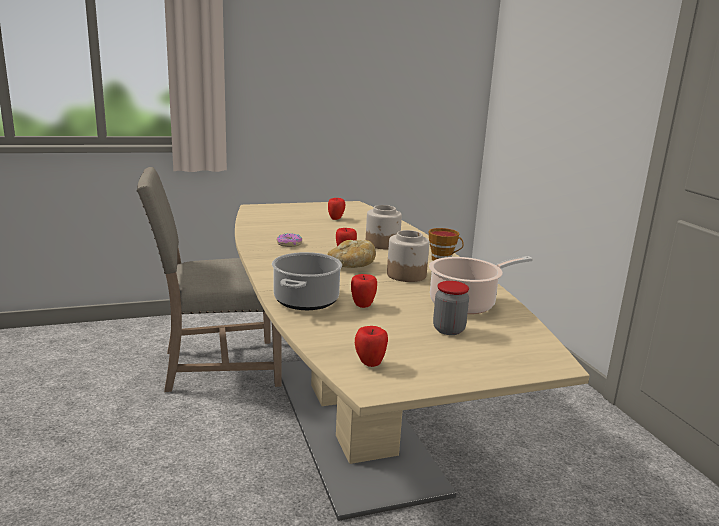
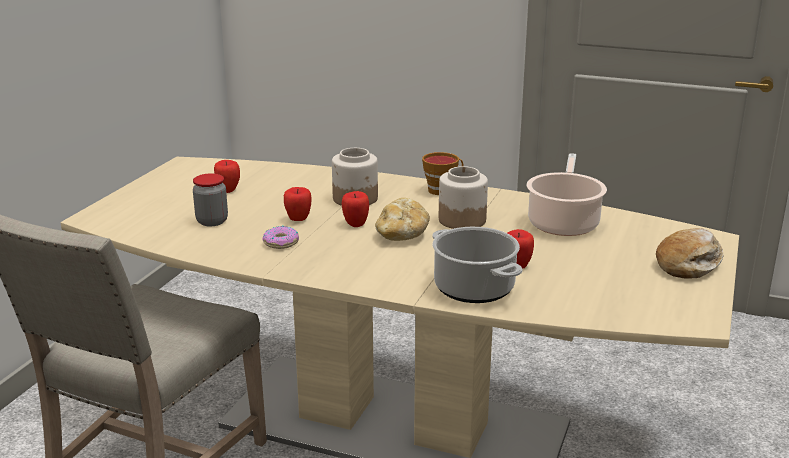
camera: 50 degrees left, 5 degrees up
(370, 364) = (653, 307): apple -> apple (298, 220)
(448, 330) = (612, 251): jar -> jar (212, 221)
(479, 363) = (689, 264): none -> bread

